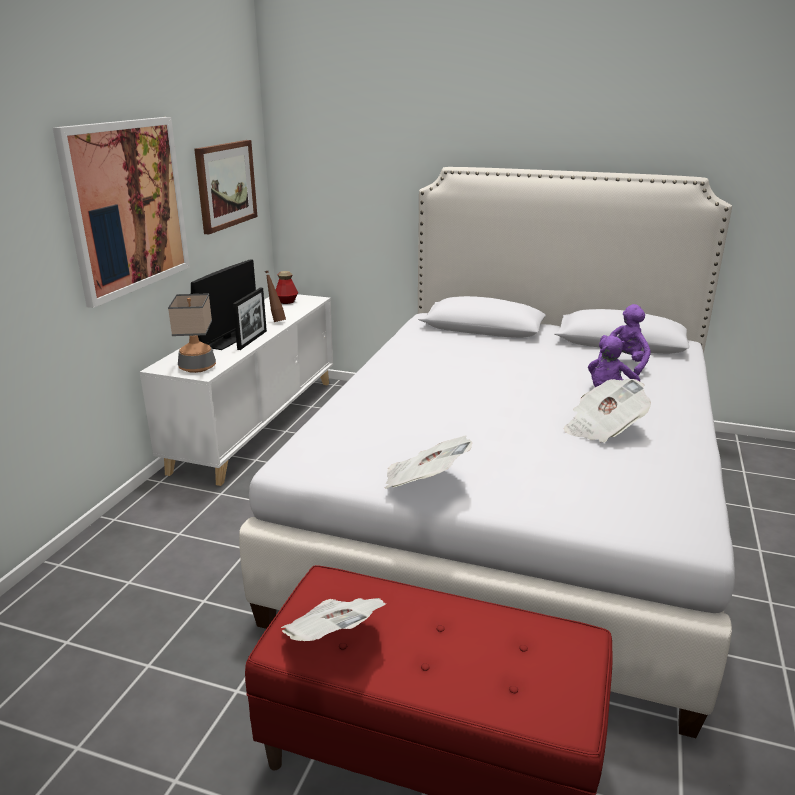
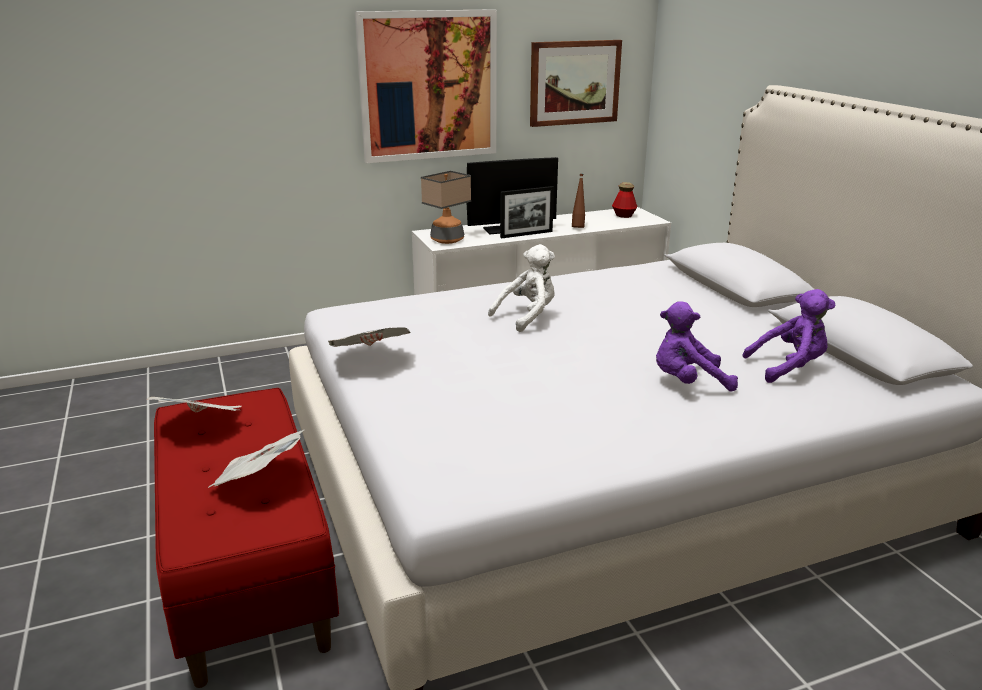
camera: 50 degrees right, 0 degrees up
(437, 398) = (527, 316): none -> white plush toy
(602, 429) = (598, 398): newspaper -> newspaper (259, 480)

